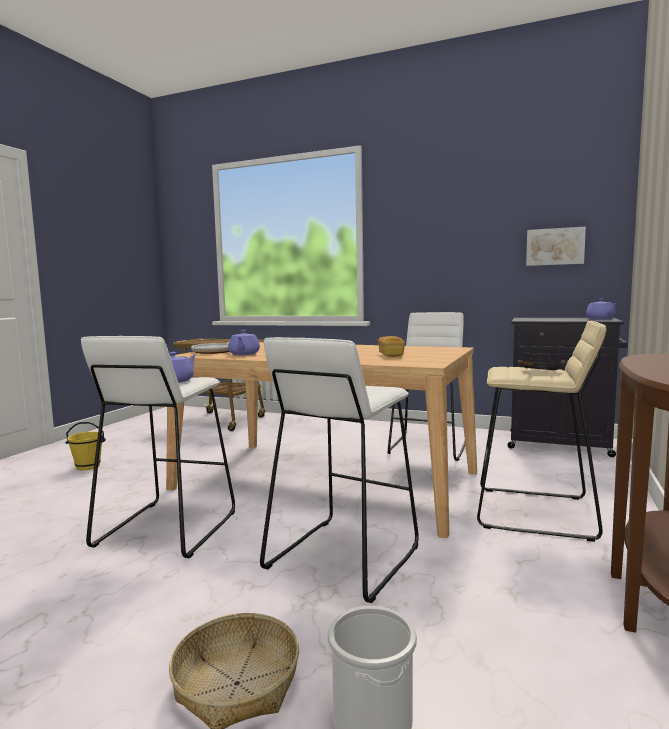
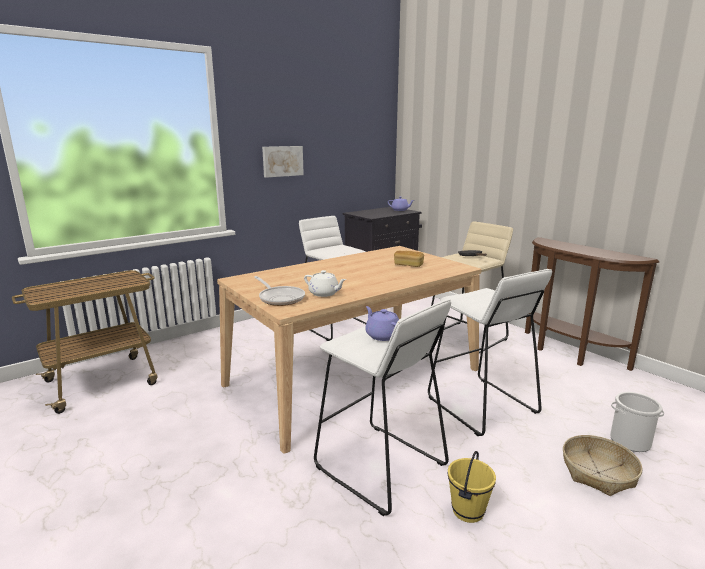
camera: 60 degrees left, 10 degrees up
(88, 466) = (127, 501): yellow bucket -> yellow bucket (467, 511)
(244, 354) = (324, 293): purple teapot -> white teapot
(555, 246) = (360, 158): picture -> picture (282, 161)

